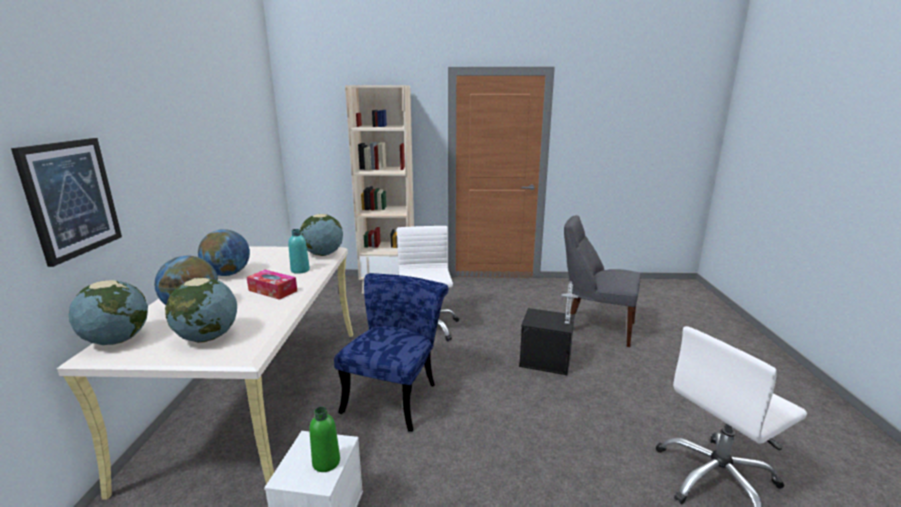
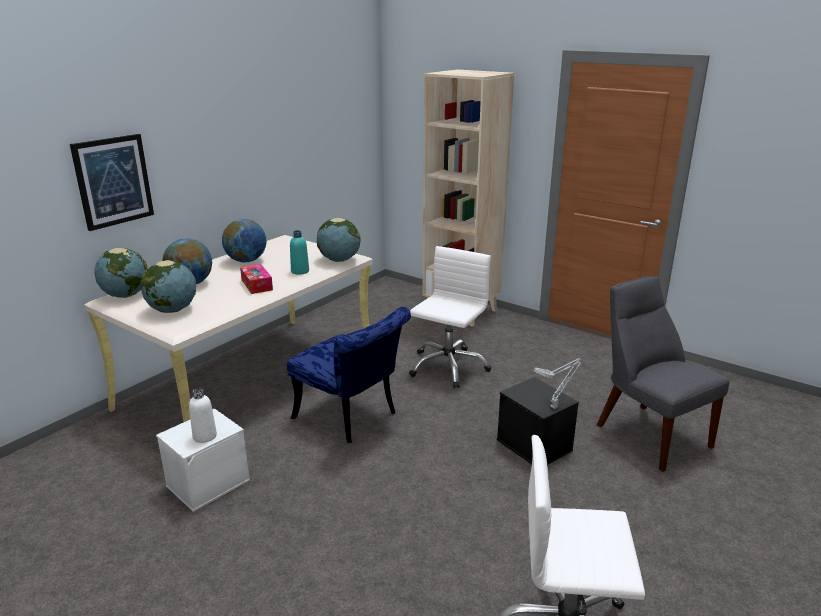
camera: 35 degrees right, 5 degrees up
(326, 462) = (205, 436): green bottle -> white bottle
(395, 394) = (352, 418): blue chair -> blue chair turned 75 degrees clockwise

